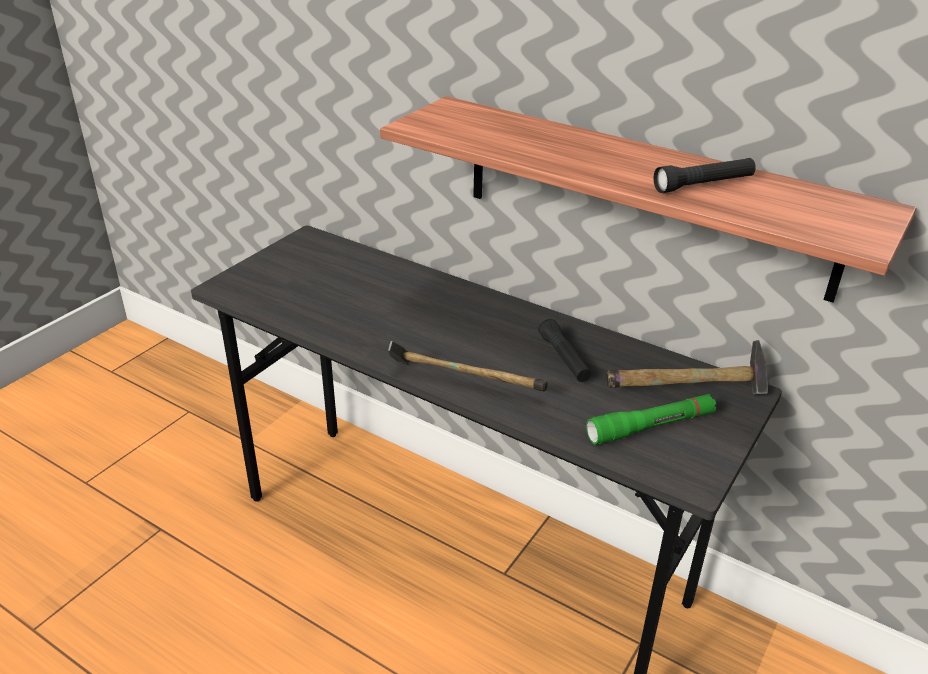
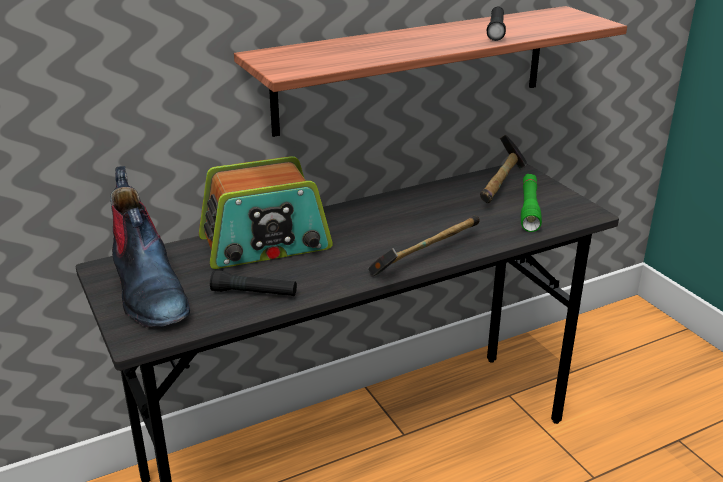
camera: 60 degrees left, 5 degrees down
(291, 266) = (148, 291): none -> boot
(408, 289) = (265, 244): none -> radio
(564, 359) = (430, 212): black flashlight -> black flashlight (254, 293)

